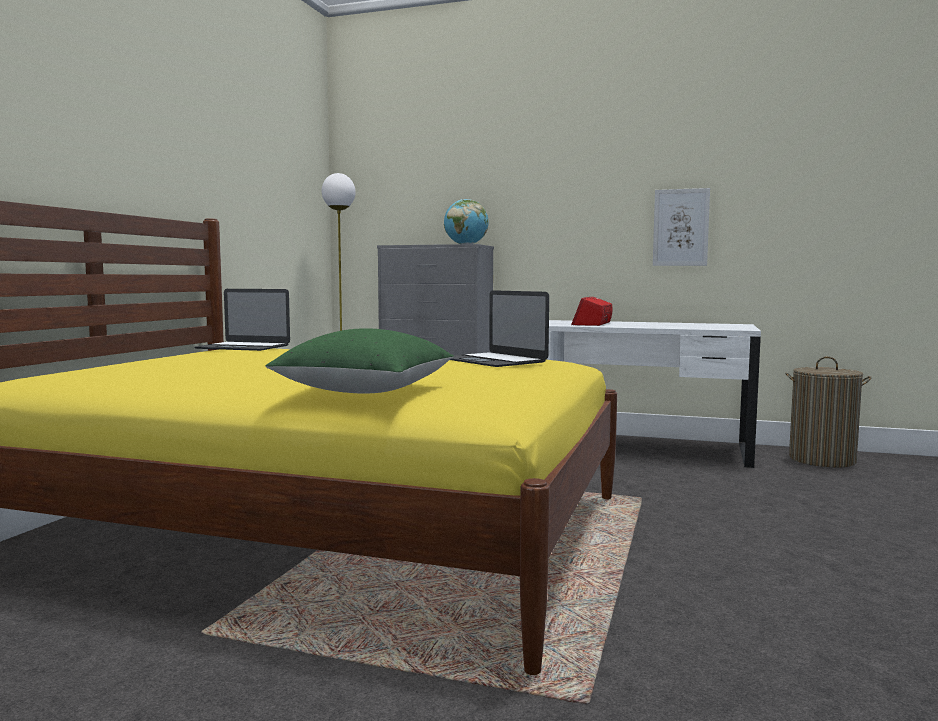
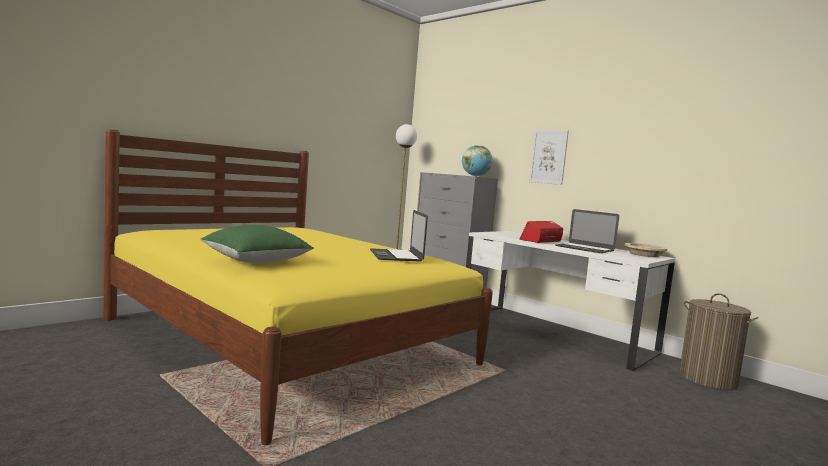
camera: 25 degrees right, 0 degrees up
(243, 347) = (300, 227): laptop -> laptop (584, 248)
(680, 227) = (626, 175): picture -> picture (548, 157)
(722, 324) = (644, 254): none -> beige bowl

